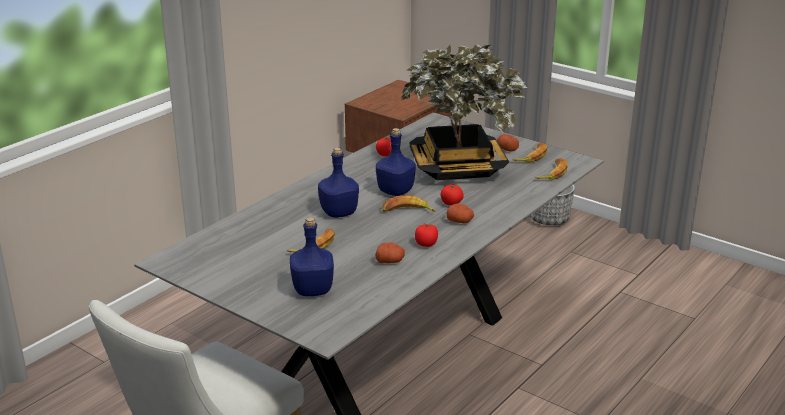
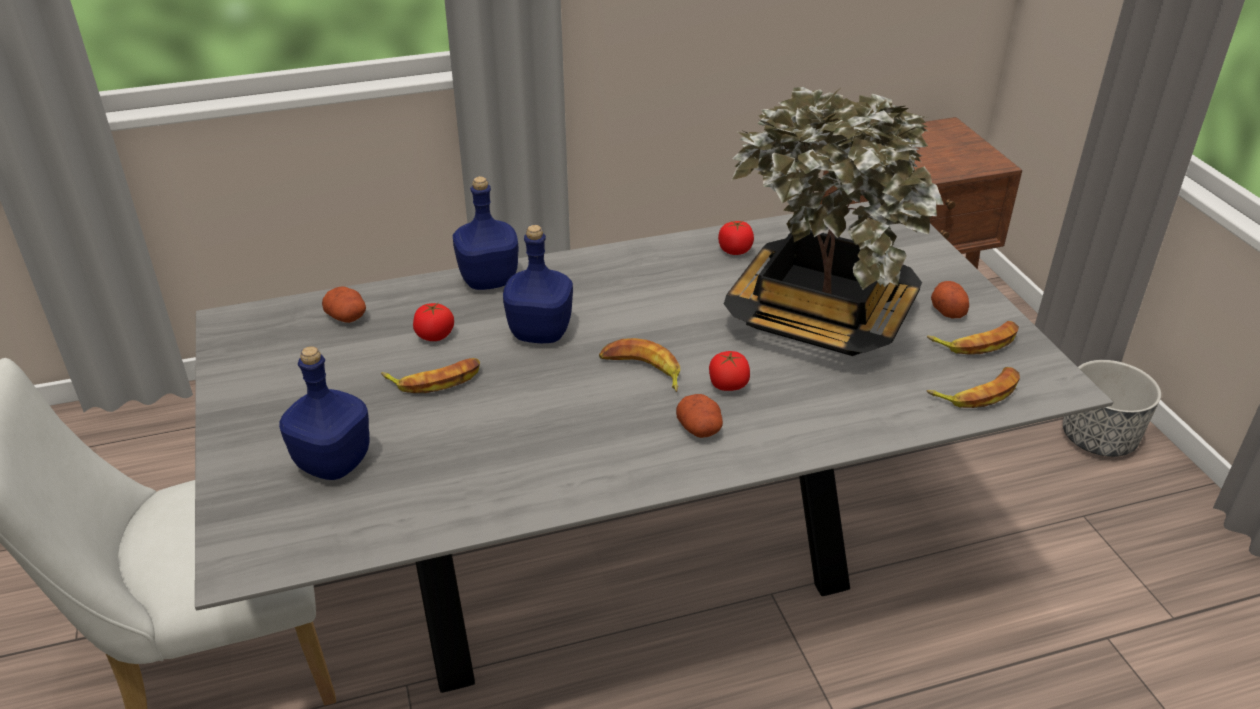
camera: 35 degrees right, 10 degrees up
(390, 261) = (502, 460): potato -> potato (348, 317)
(395, 191) = (667, 326): blue bottle -> blue bottle (487, 280)
(426, 244) = (594, 451): tomato -> tomato (435, 335)

